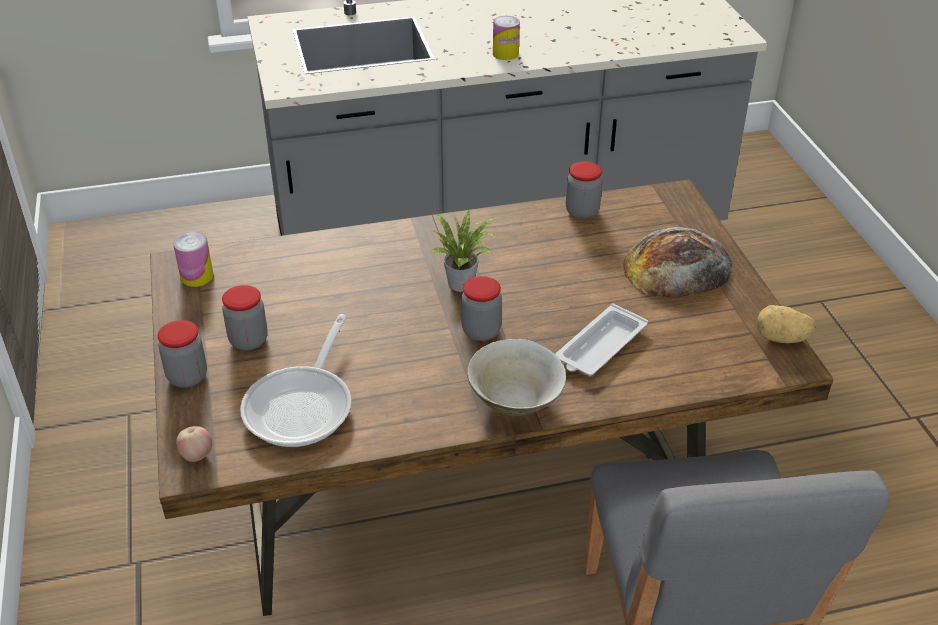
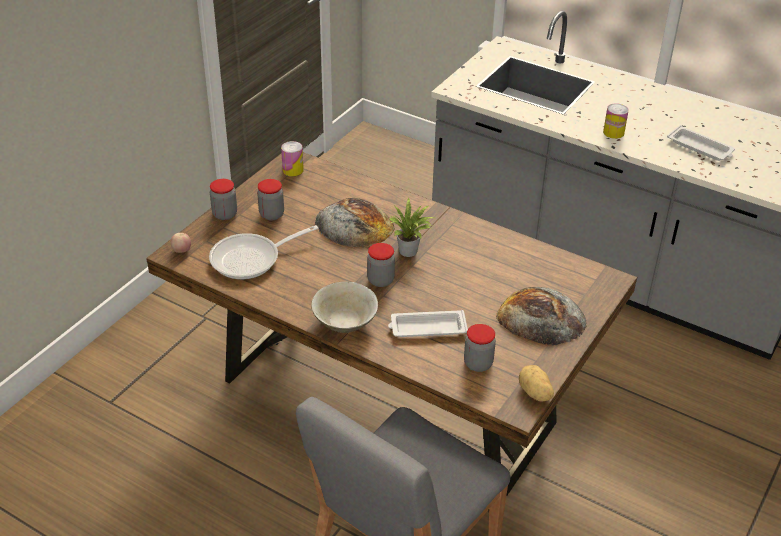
camera: 45 degrees right, 0 degrees up
(362, 292) = (354, 225): none -> bread
(582, 211) = (536, 255): jar -> jar (478, 364)
(596, 31) = (700, 148): none -> white tray

